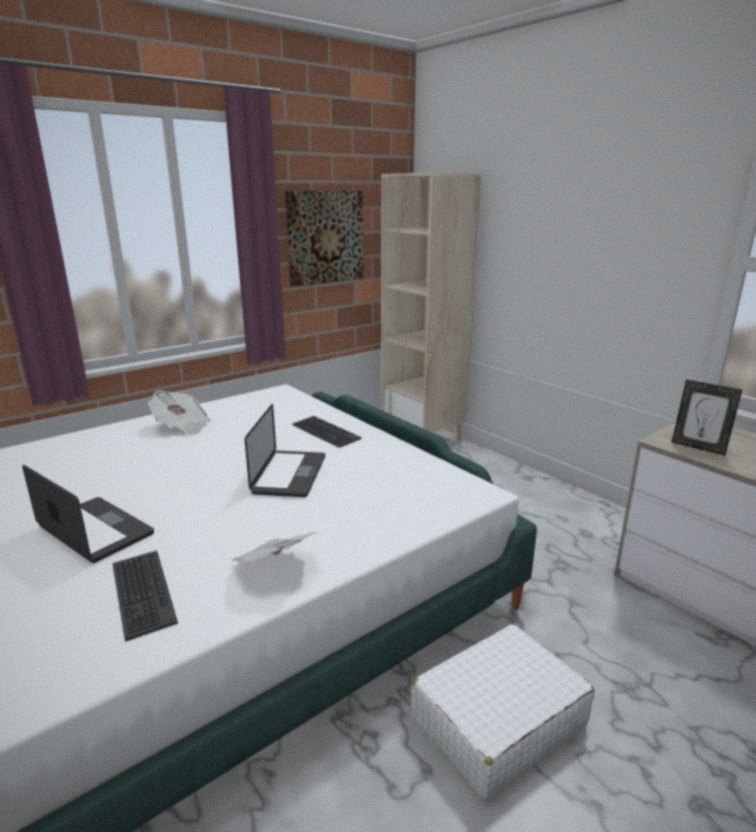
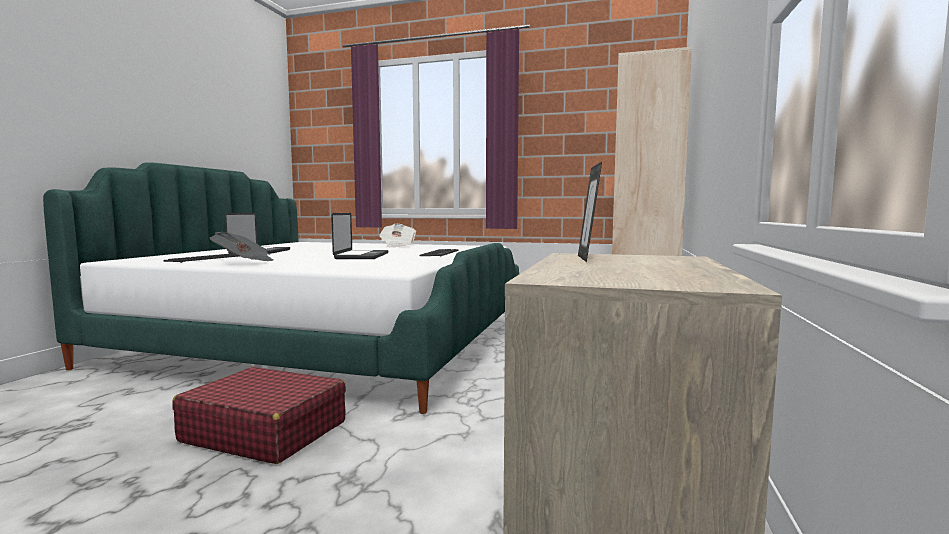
camera: 55 degrees right, 15 degrees down
(289, 475) = (362, 256): laptop -> laptop turned 60 degrees counterclockwise
(325, 237) = (573, 135): picture -> none
(497, 722) = (264, 431): white suitcase -> red suitcase

